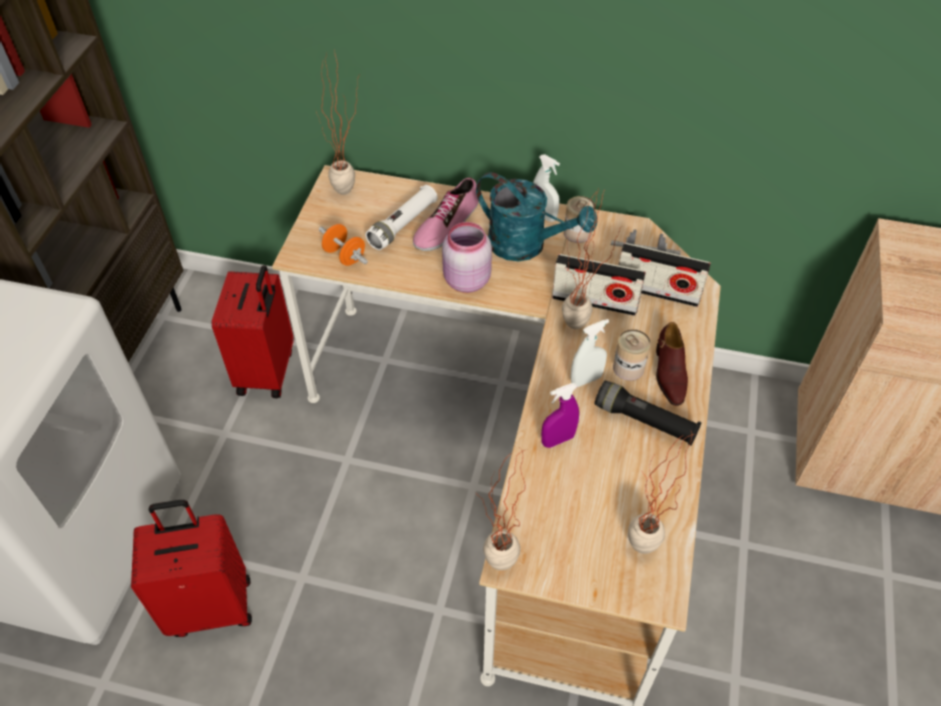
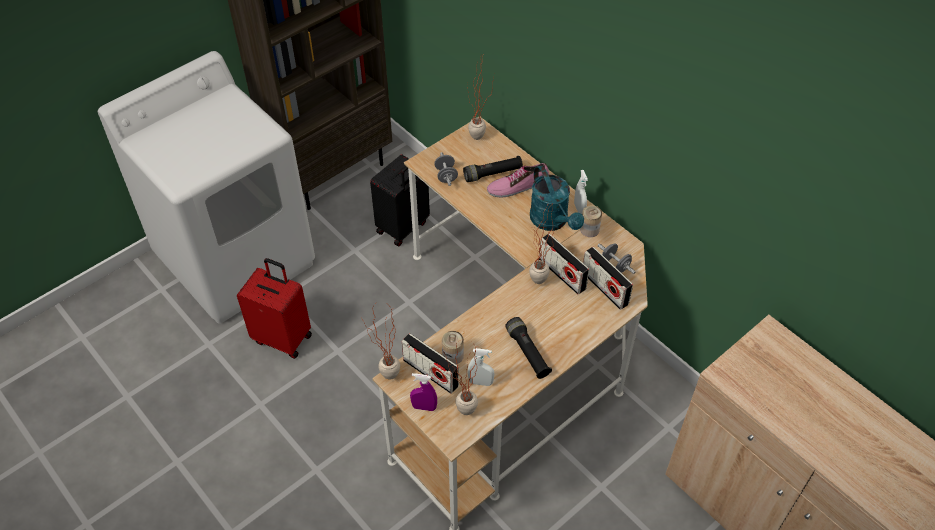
camera: 35 degrees right, 0 degrees up
(268, 371) = (403, 227): red suitcase -> black suitcase
(345, 256) = (446, 176): orange dumbbell -> grey dumbbell
(403, 225) = (492, 174): white flashlight -> black flashlight
(465, 280) = (499, 224): pink jar -> none
(551, 524) = (430, 373): none -> radio
(558, 440) = (472, 335): purple spray bottle -> purple spray bottle (424, 407)
(586, 379) = (516, 313): white spray bottle -> white spray bottle (480, 382)
(628, 368) = (546, 320): can -> can (453, 355)
(669, 373) = (566, 336): brown shoe -> none

